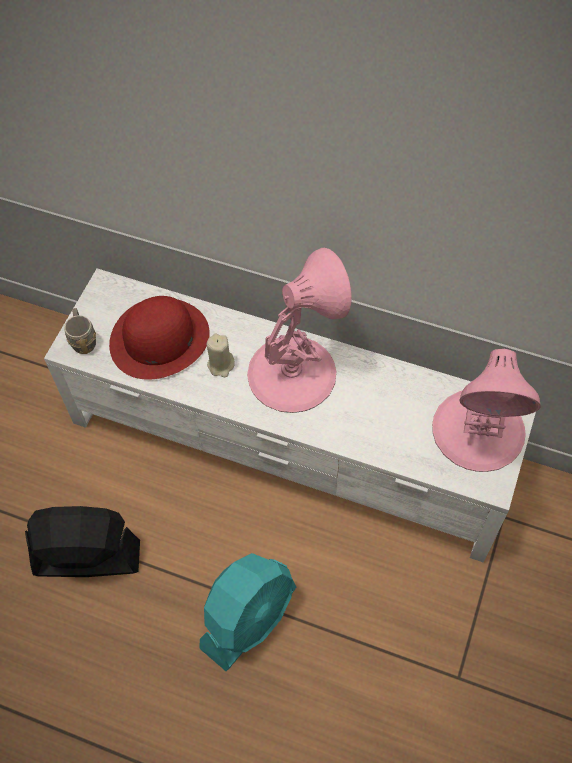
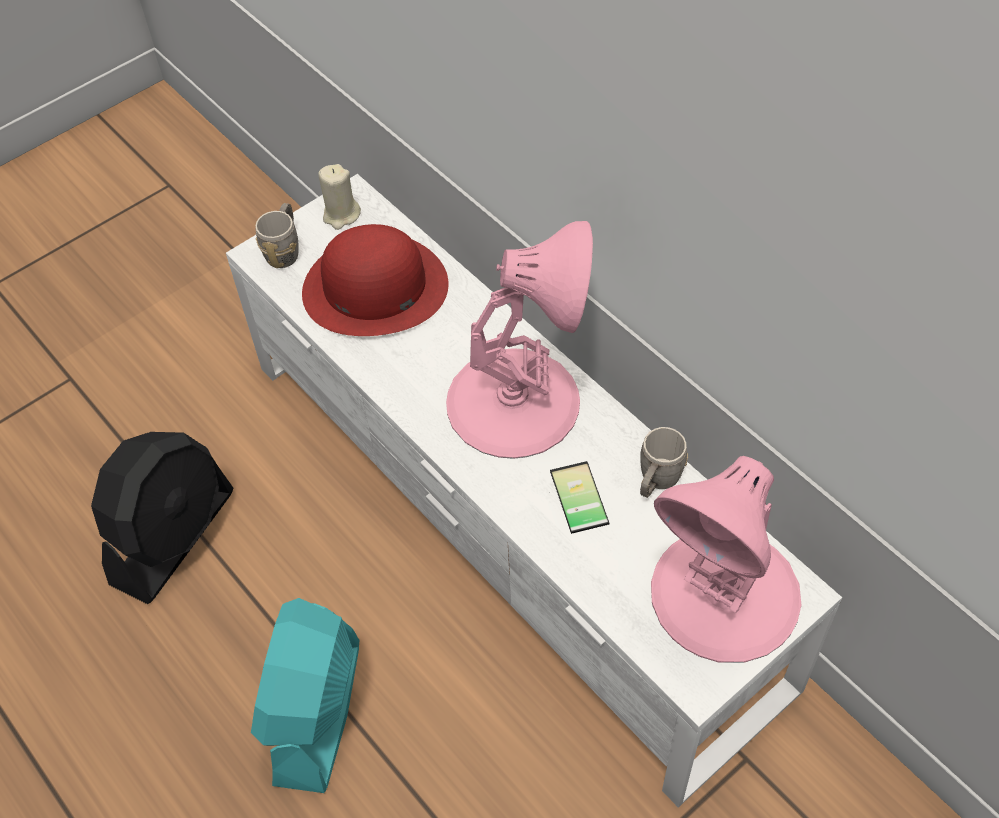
camera: 30 degrees right, 5 degrees down
(87, 558) = (174, 537): black fan -> black fan turned 90 degrees clockwise
(221, 365) = (429, 352): beige candle -> beige candle (341, 215)
(249, 618) = (317, 713): turquoise fan -> turquoise fan turned 120 degrees clockwise
(364, 414) = (575, 498): none -> phone
(403, 383) = (656, 481): none -> grey mug

